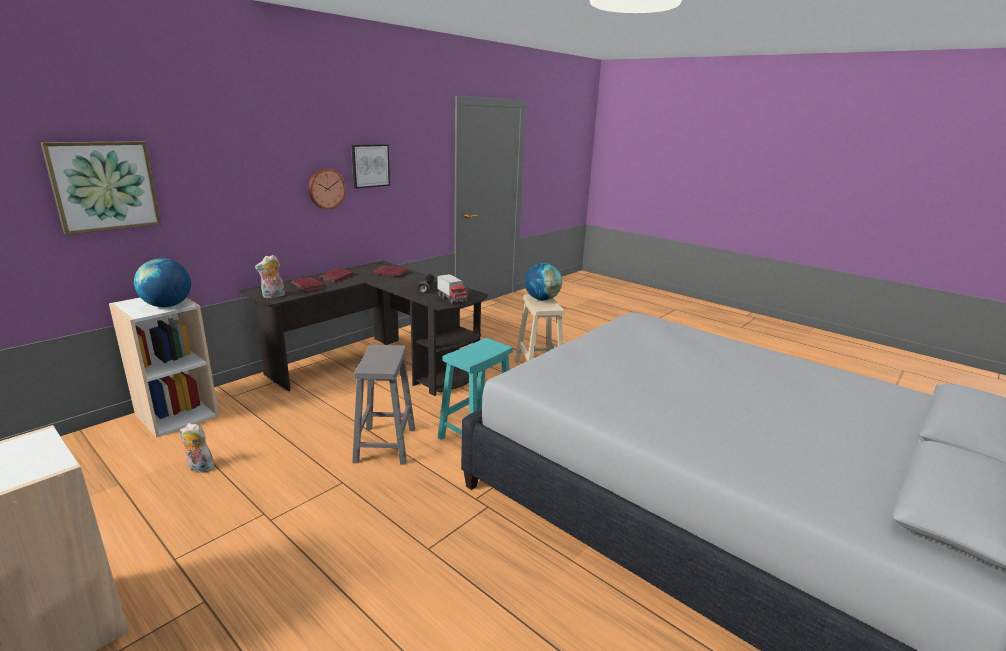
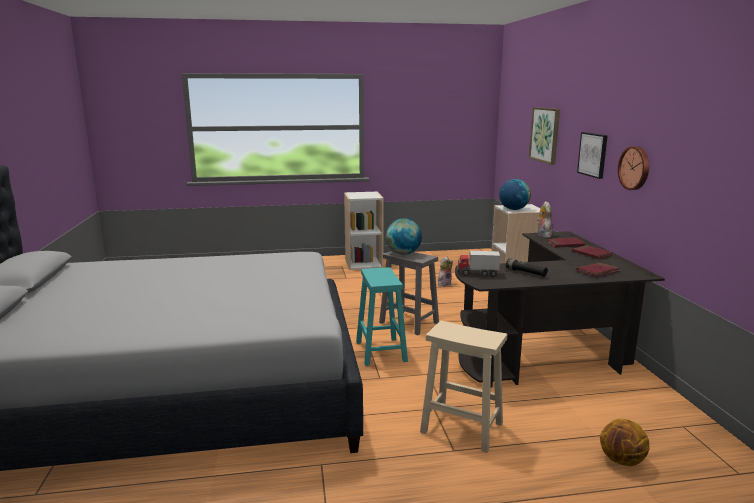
camera: 130 degrees right, 5 degrees down
(370, 165) = (679, 153): picture -> picture (593, 154)
(504, 332) = (621, 461): none -> basketball
(542, 299) = (477, 336): globe -> globe (403, 253)

